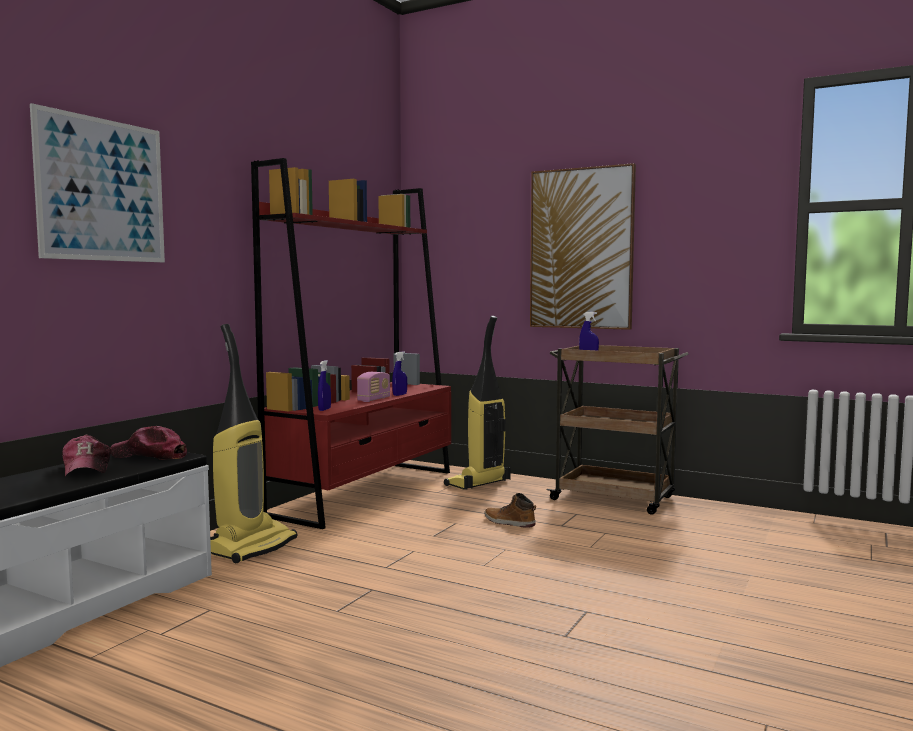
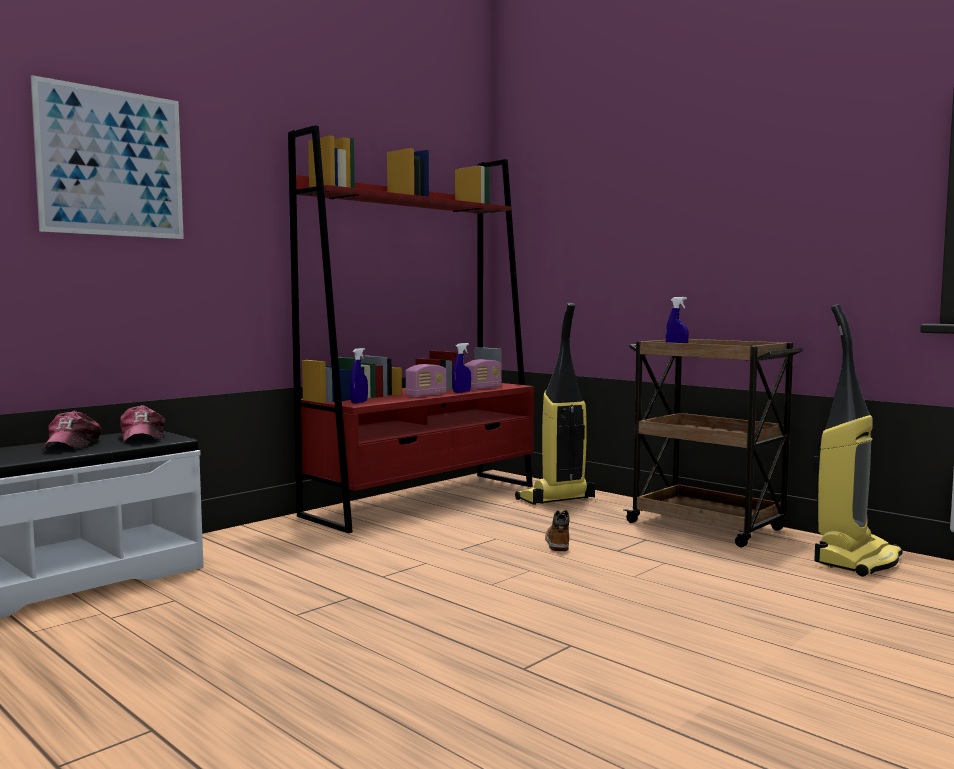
camera: 15 degrees right, 0 degrees up
(149, 455) = (143, 437): cap -> cap turned 135 degrees counterclockwise
(252, 546) = (264, 544): vacuum cleaner -> vacuum cleaner (856, 560)
(412, 390) = (483, 388): none -> radio
(509, 522) = (557, 542): boot -> boot turned 45 degrees clockwise
(581, 249) = (683, 222): picture -> none

